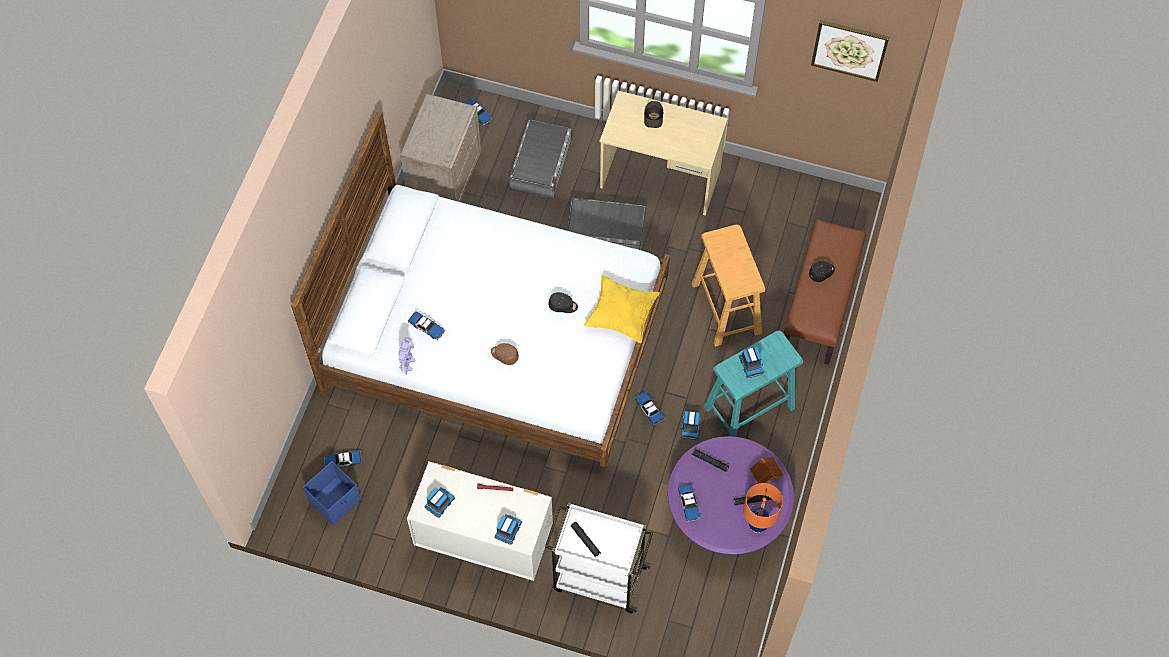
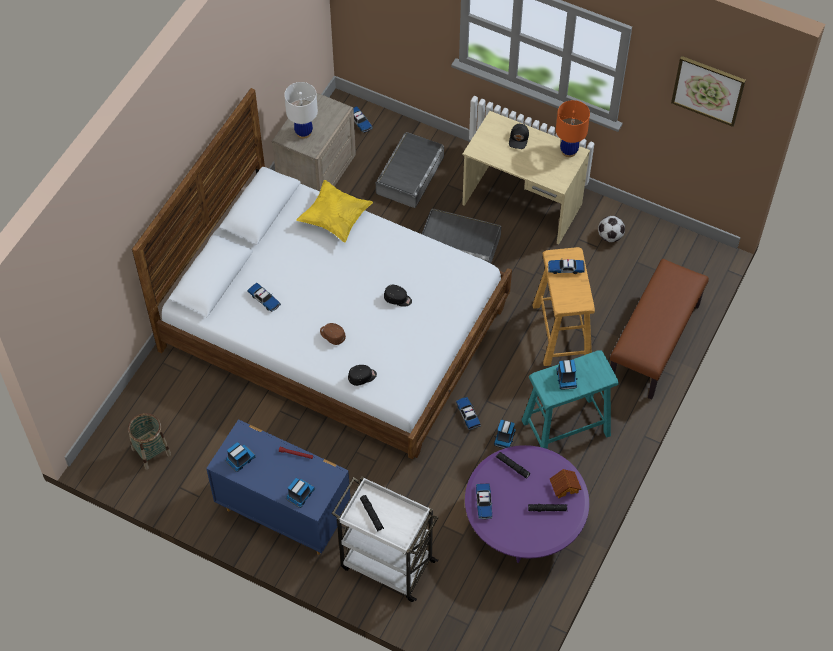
camera: 10 degrees right, 5 degrees down
(335, 500) = (151, 452): blue storage box -> basket
(343, 461) = (166, 417): toy car -> toy car (565, 268)
(407, 363) = (239, 329): toy robot -> none
(431, 141) = (304, 132): none -> white table lamp
(484, 543) = (283, 513): white dresser -> blue dresser
(621, 315) = (452, 316): yellow pillow -> yellow pillow (335, 218)
(755, 199) = (610, 236): none -> football
(757, 525) = (547, 533): orange table lamp -> orange table lamp (568, 151)
(822, 273) = (656, 308): black cap -> black cap (362, 377)

